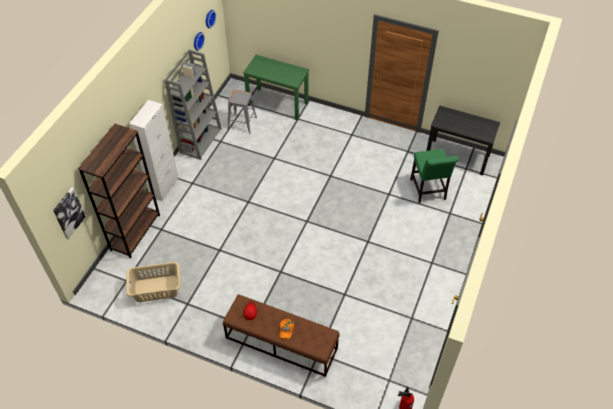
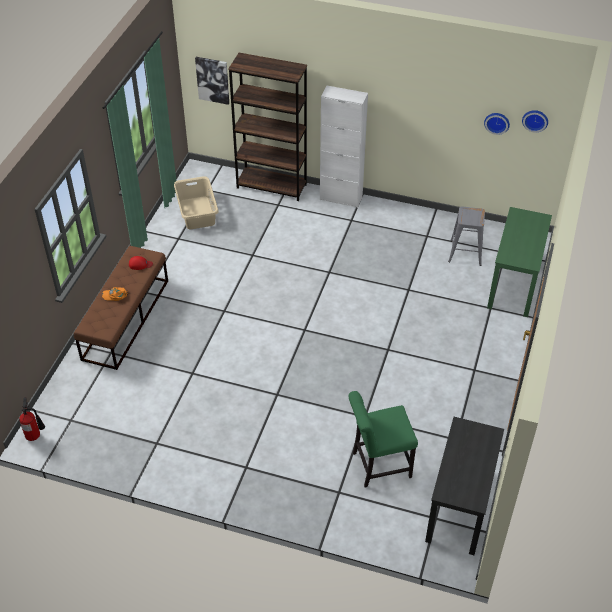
camera: 85 degrees right, 5 degrees down
(200, 140) = (424, 218): grey bookcase -> none

